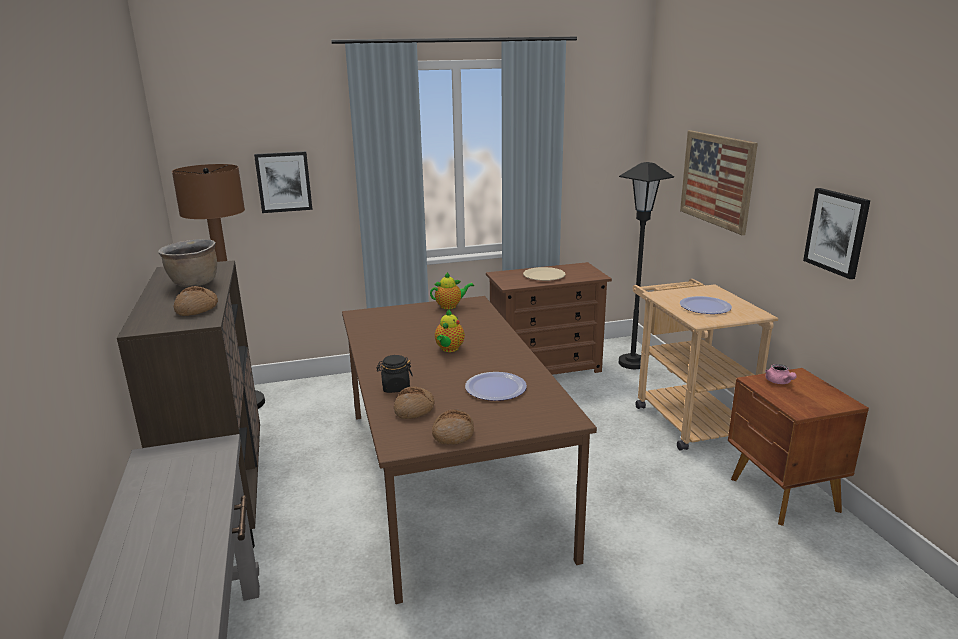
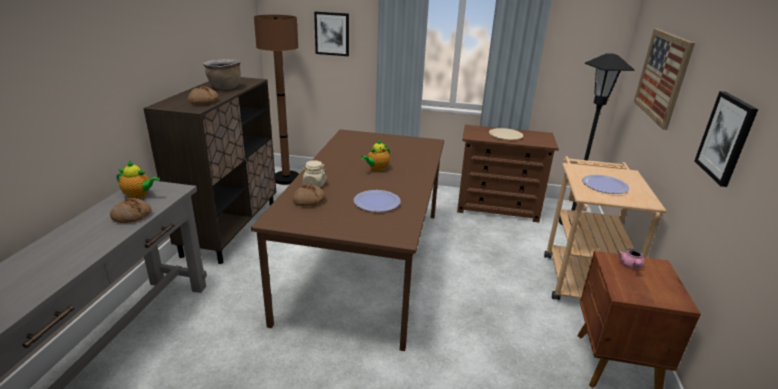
camera: 25 degrees right, 5 degrees up
(395, 387) = (314, 184): black jar -> beige jar
(450, 306) = (411, 141): teapot -> teapot (139, 195)
(453, 434) = (313, 223): bread -> bread (132, 216)

